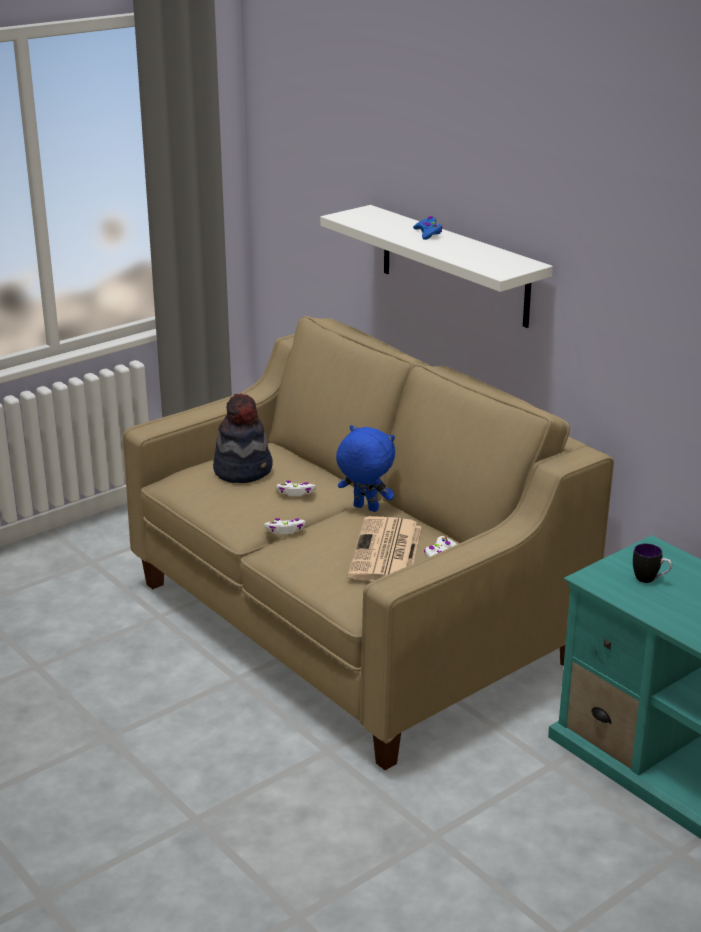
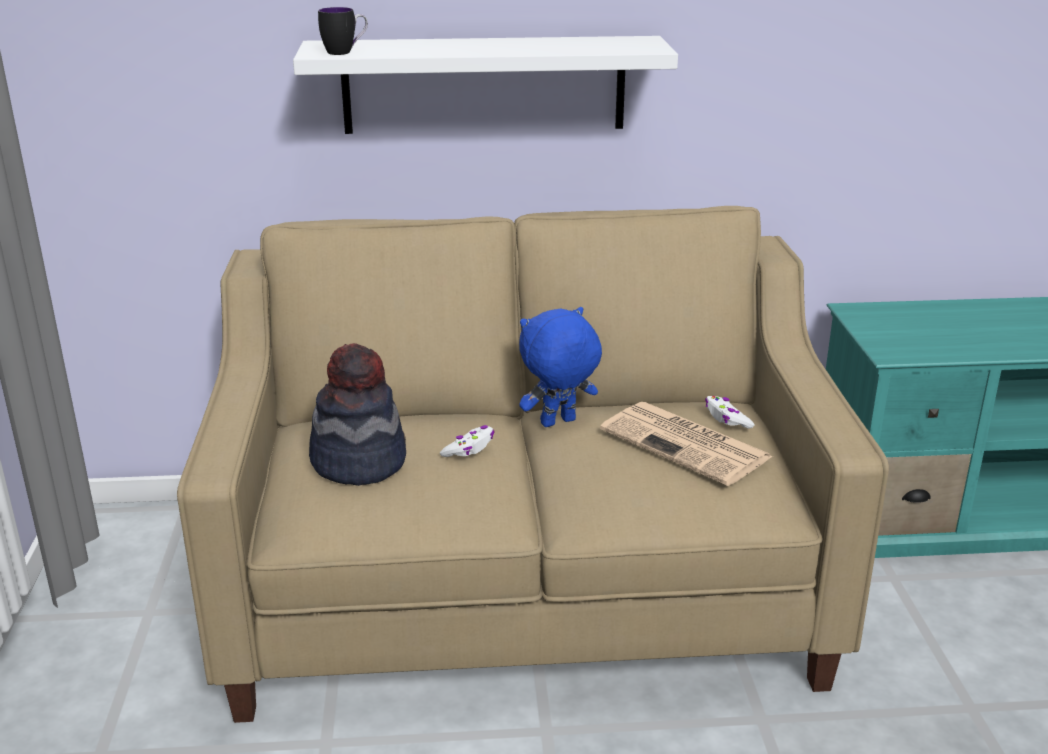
camera: 55 degrees left, 0 degrees up
(285, 530) = (548, 489): white game controller -> none
(428, 233) = (465, 43): blue game controller -> none
(650, 580) = (916, 332): mug -> mug (345, 52)

